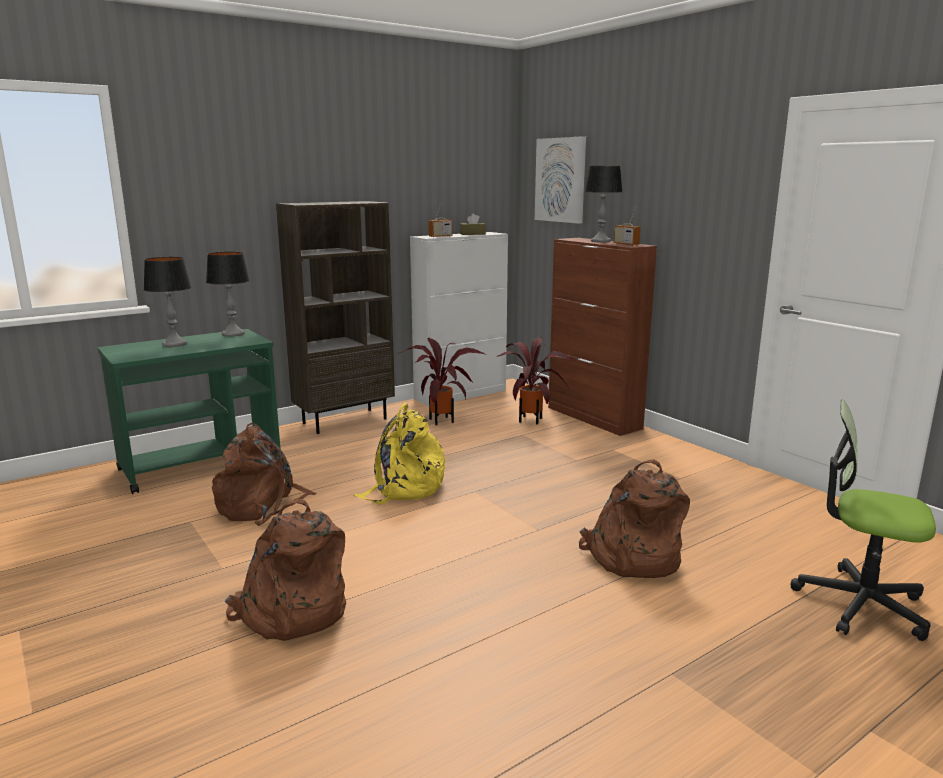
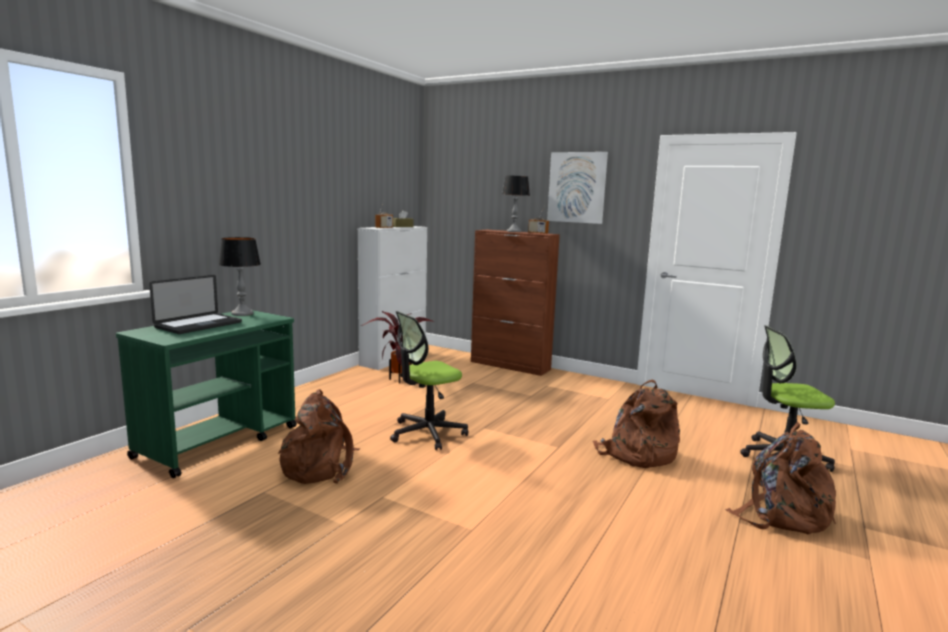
camera: 25 degrees left, 5 degrees down
(174, 344) = (199, 325): table lamp -> laptop
(291, 612) = (444, 545): brown backpack -> brown backpack (781, 514)
(345, 420) = (317, 388): brown bookcase -> none
(404, 488) = (427, 433): yellow backpack -> office chair
(532, 419) = (468, 371): potted plant -> none
(560, 180) = (467, 186): picture -> picture (577, 187)

